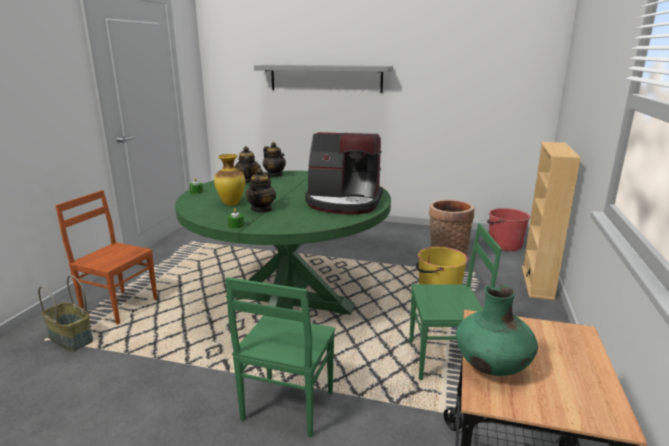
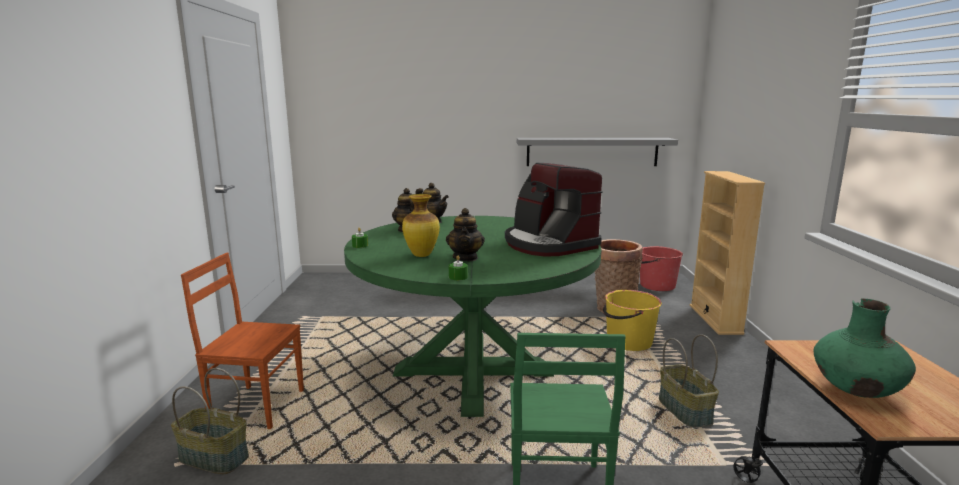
camera: 15 degrees left, 5 degrees down
(325, 78) = (445, 113): grey shelf -> grey shelf (592, 152)
(344, 202) = (548, 244): coffee machine -> coffee machine turned 60 degrees clockwise
(444, 360) = (685, 411): green chair -> basket

